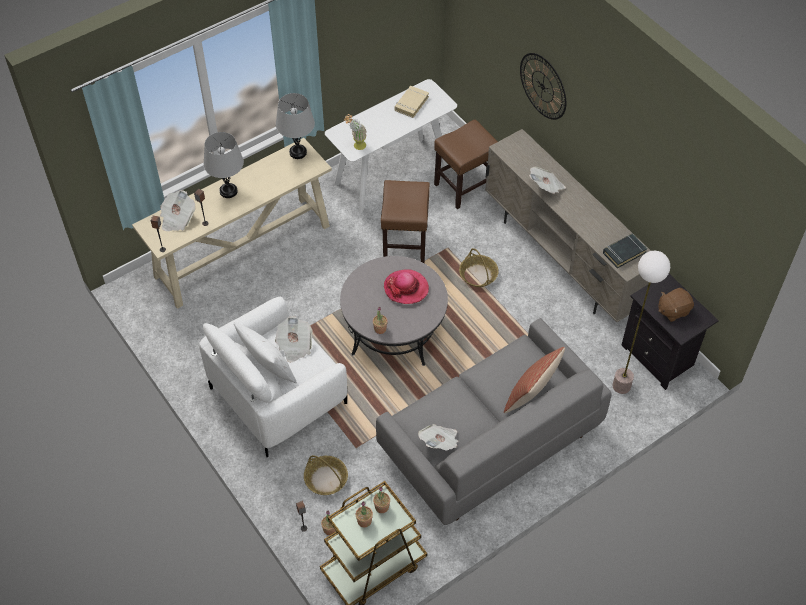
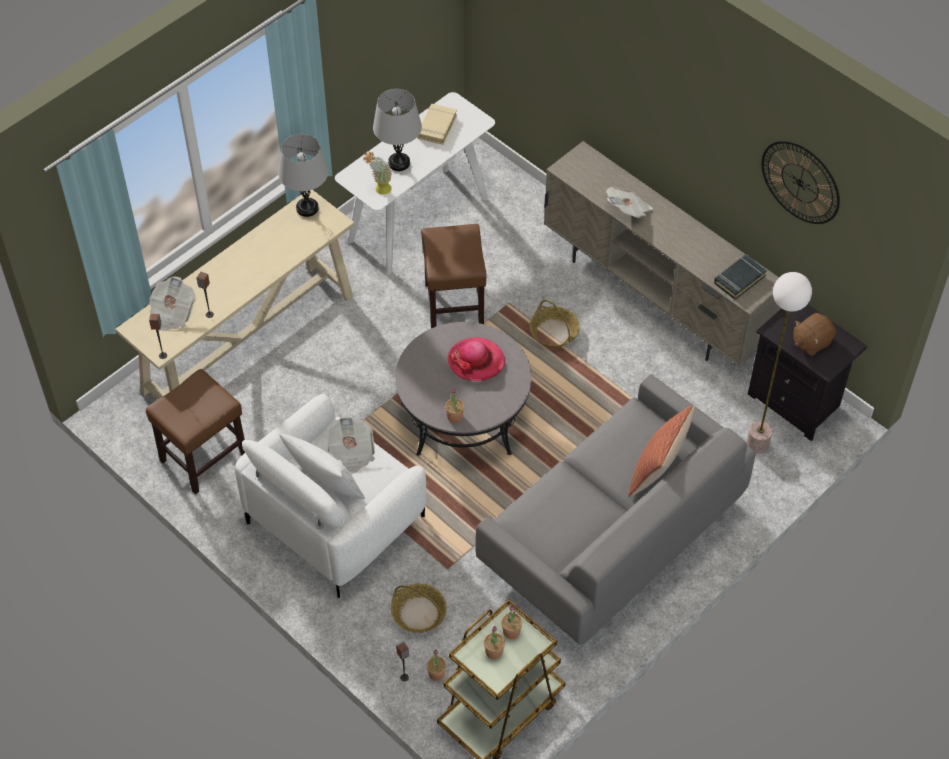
camera: 10 degrees left, 0 degrees up
(228, 191) = (229, 269): grey table lamp -> grey table lamp (399, 163)
(440, 442) = (558, 544): newspaper -> none
(465, 186) = (514, 221): brown stool -> brown stool (204, 457)
(543, 86) = (608, 86): wall clock -> wall clock (800, 182)

